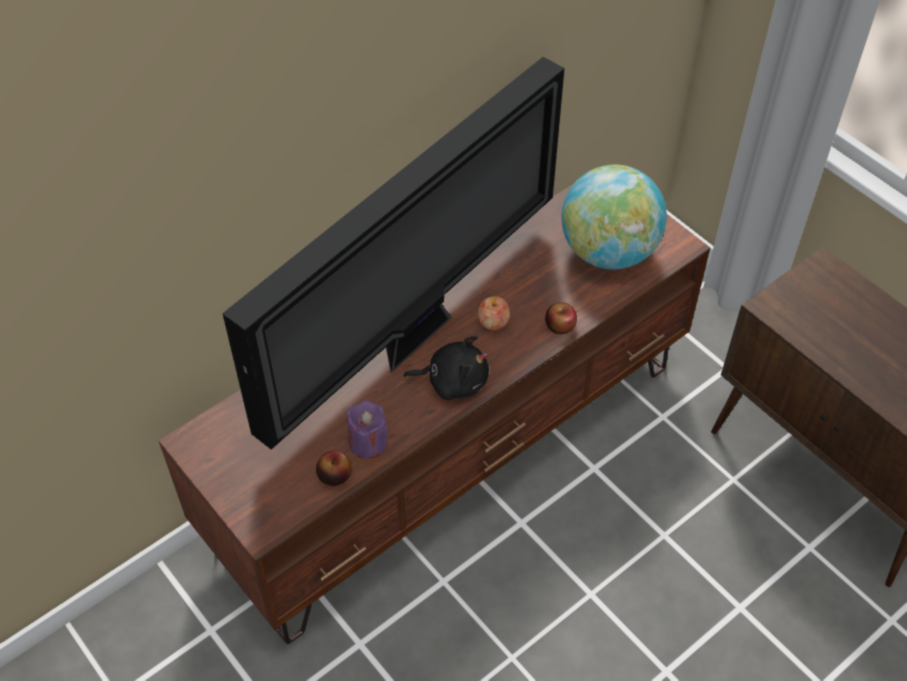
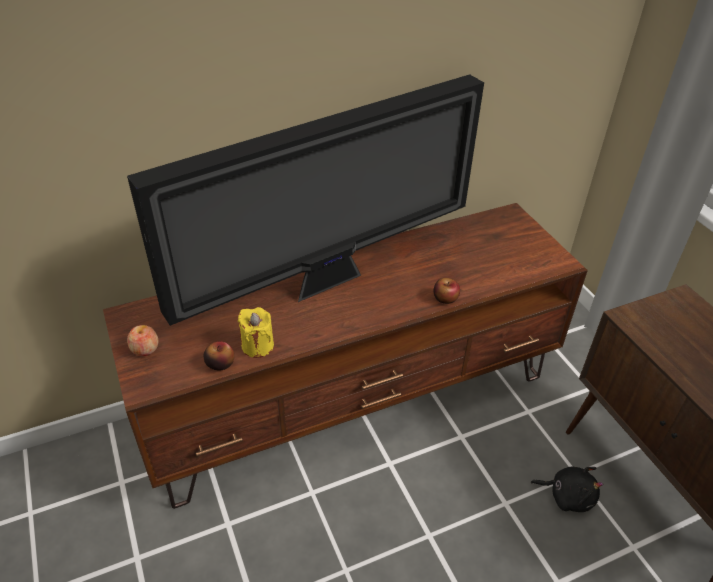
camera: 15 degrees right, 10 degrees down
(368, 442) = (257, 346): purple candle -> yellow candle
(453, 381) = (344, 318): black plush toy -> black plush toy (567, 496)
(493, 321) = (392, 284): apple -> apple (145, 349)
(608, 252) = (502, 257): globe -> none

